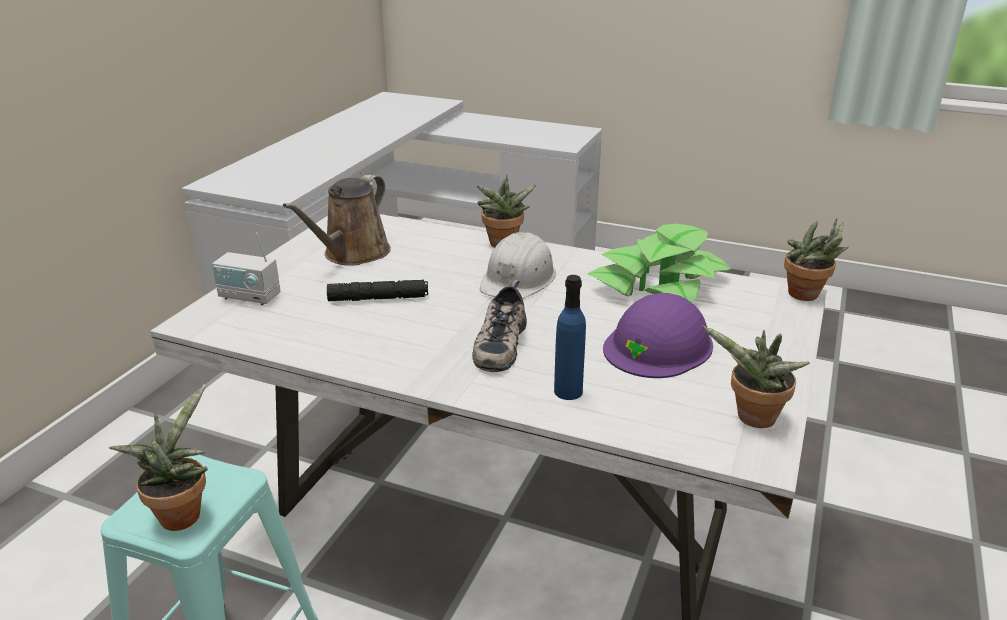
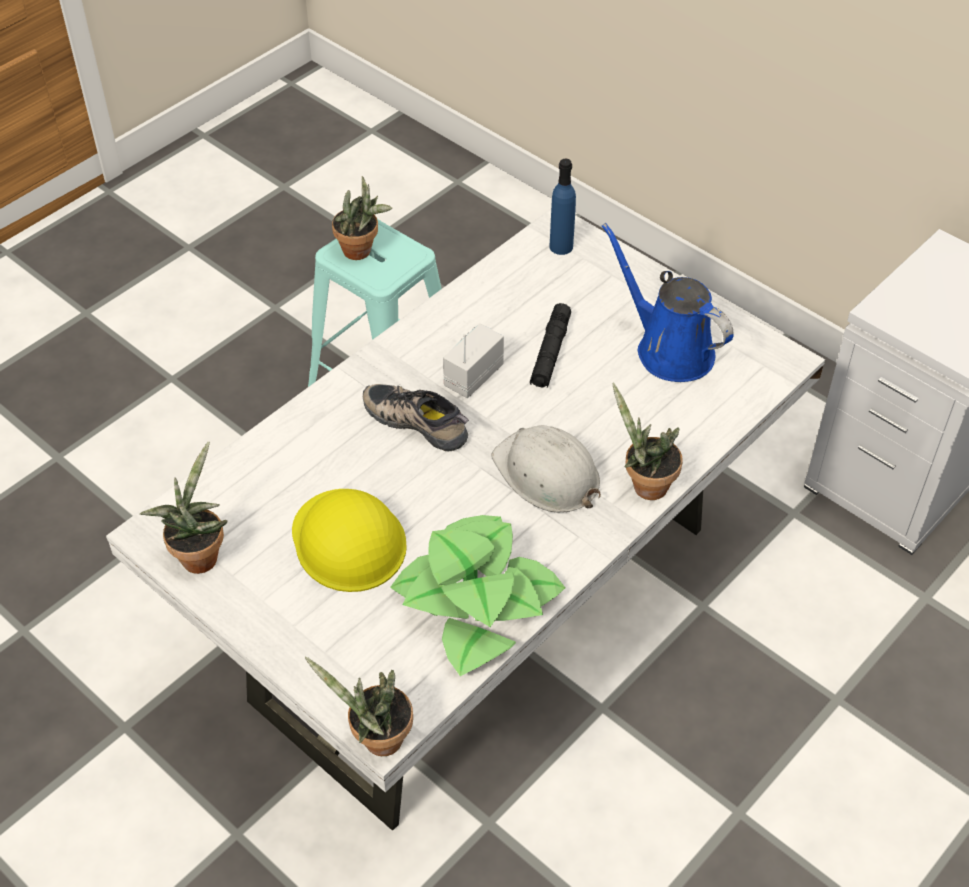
camera: 110 degrees right, 20 degrees up
(249, 297) = (595, 265): radio -> radio (473, 376)
(352, 254) = (668, 349): brown watering can -> blue watering can
(568, 391) = (313, 444): blue bottle -> blue bottle (561, 246)
(658, 346) = (348, 540): purple hard hat -> yellow hard hat

